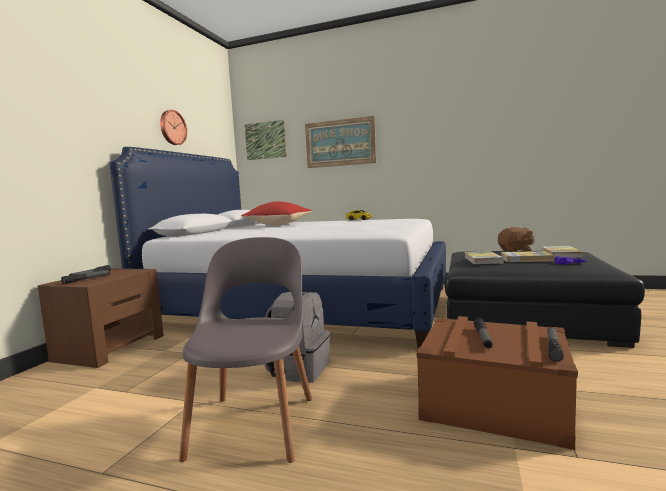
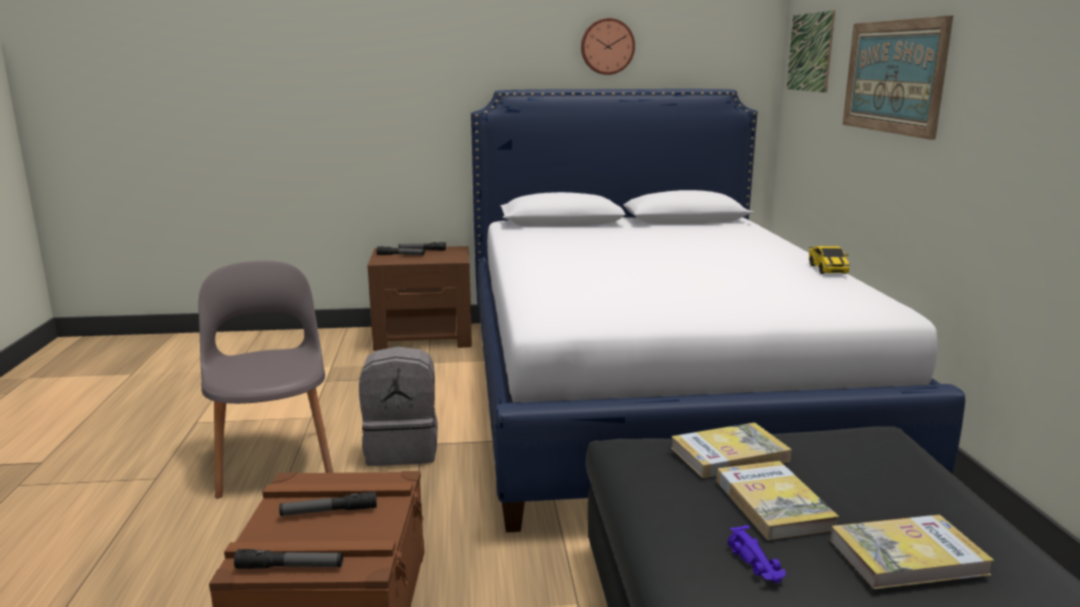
camera: 65 degrees right, 10 degrees up
(255, 422) = (274, 458): grey chair -> grey chair turned 90 degrees counterclockwise
(279, 225) = (689, 238): red pillow -> none
(516, 251) = (929, 495): brown plush toy -> none

